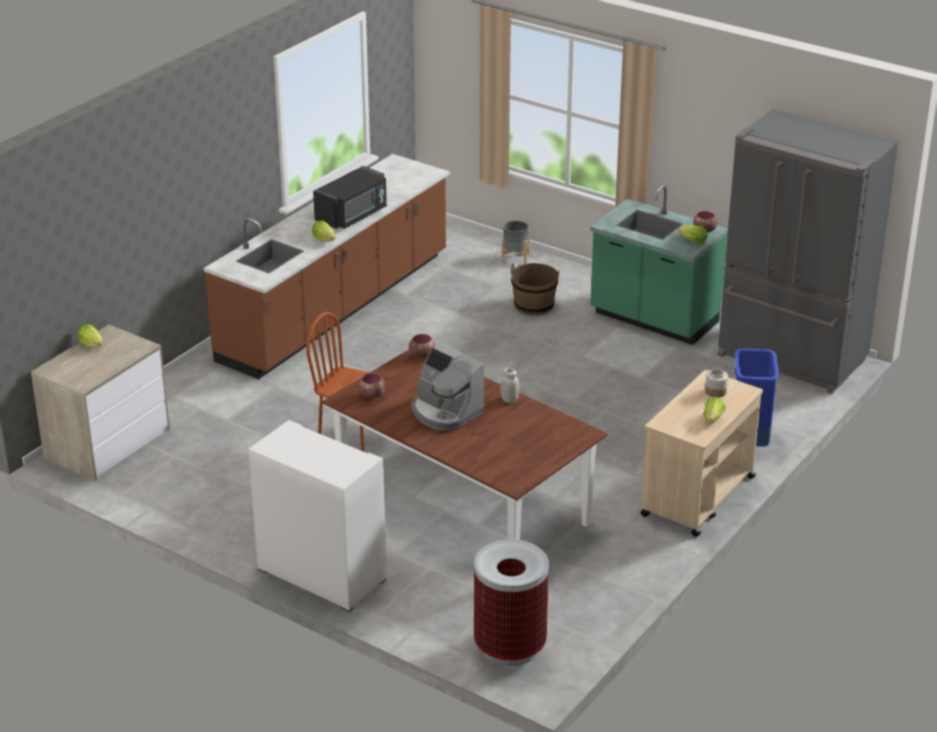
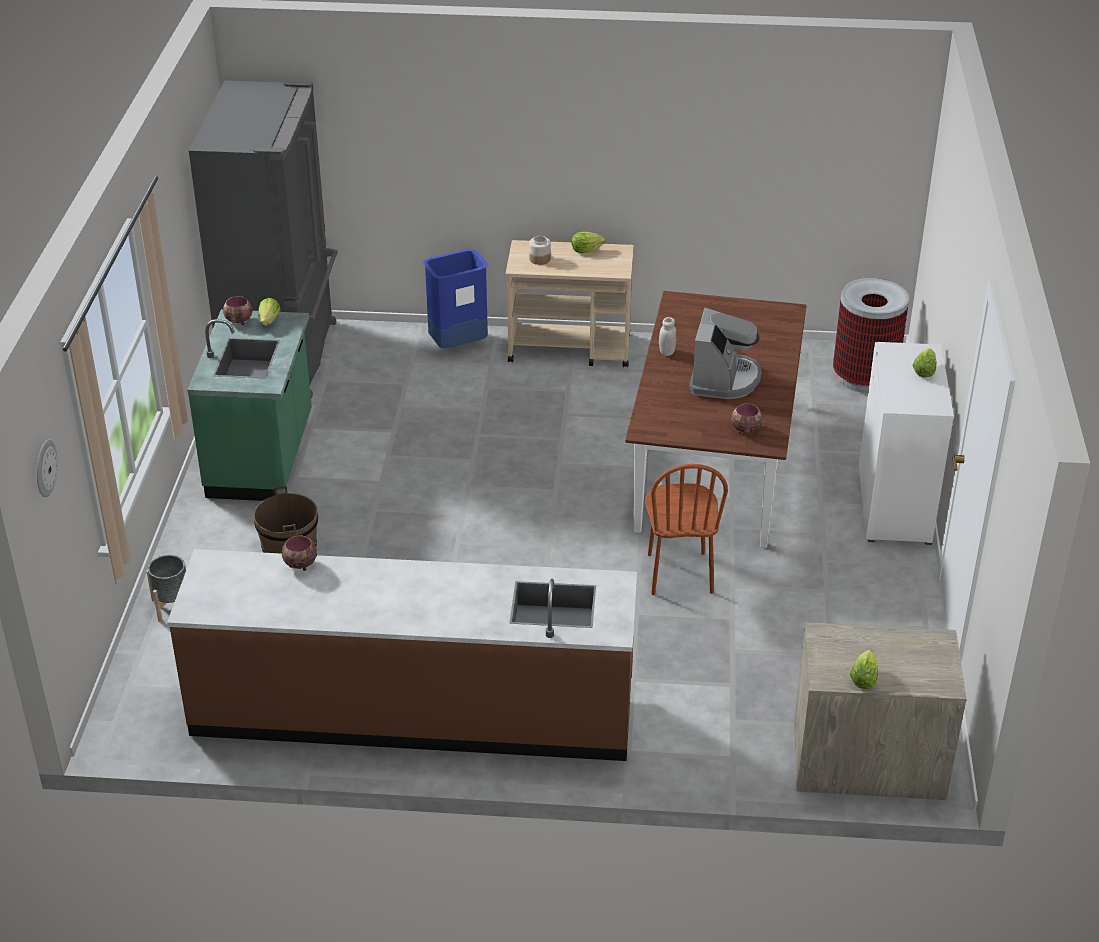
camera: 120 degrees left, 5 degrees up
(324, 239) = (472, 577): lettuce -> lettuce (924, 371)
(353, 215) = (389, 580): black microwave -> none
(422, 355) = (642, 427): bowl -> bowl (299, 564)
(451, 49) = (45, 468): none -> wall clock

